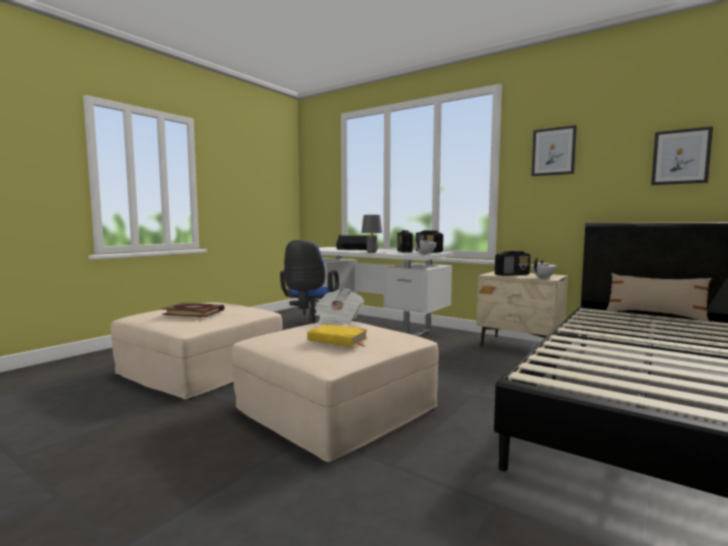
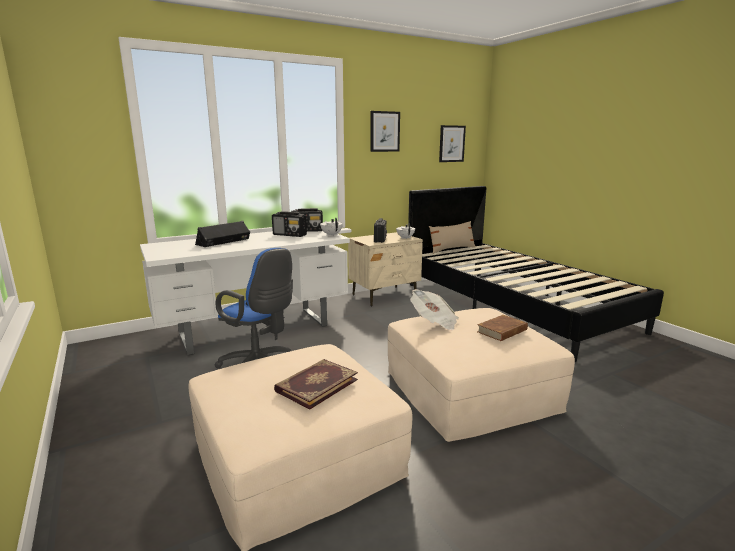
camera: 65 degrees left, 10 degrees up
(337, 339) = (502, 331): yellow book -> brown book
(372, 252) = (279, 243): grey table lamp -> none

